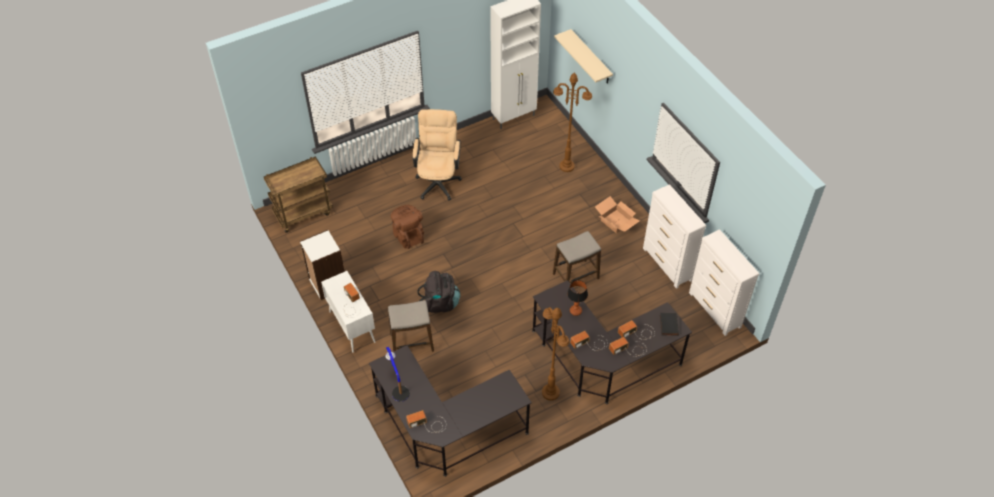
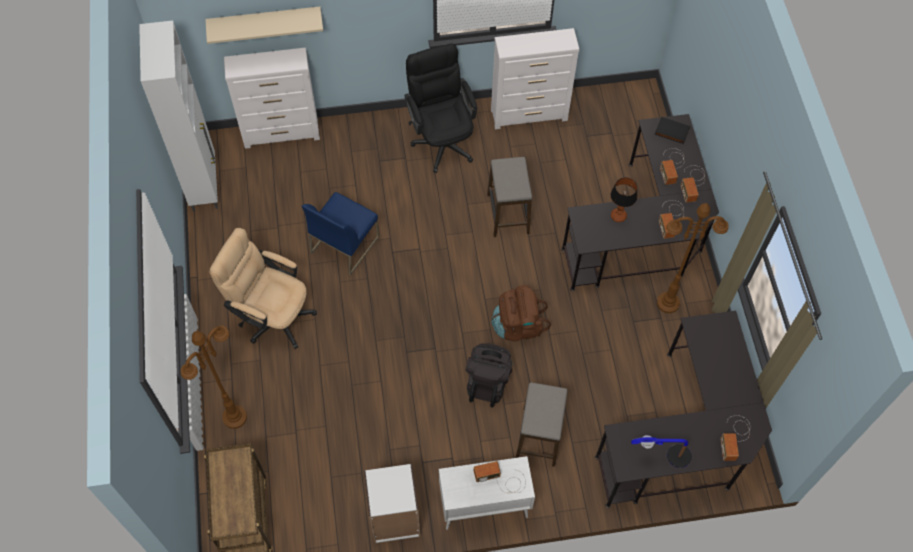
camera: 70 degrees left, 10 degrees up
(408, 236) = (355, 386): brown backpack -> brown backpack (518, 325)
(506, 197) = (344, 244): none -> blue chair
(567, 166) = (325, 157): brown floor lamp -> brown floor lamp (235, 417)
(616, 221) = (441, 139): cardboard box -> black office chair
(715, 310) = (612, 97): white dresser -> white dresser (282, 134)

